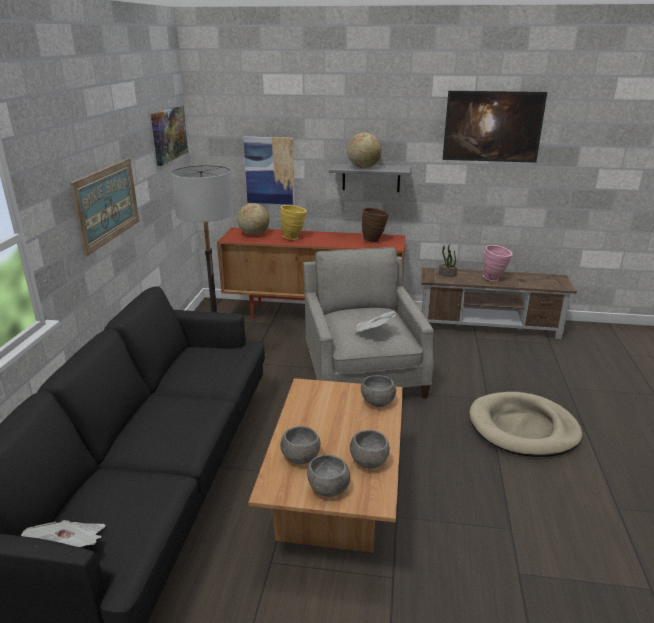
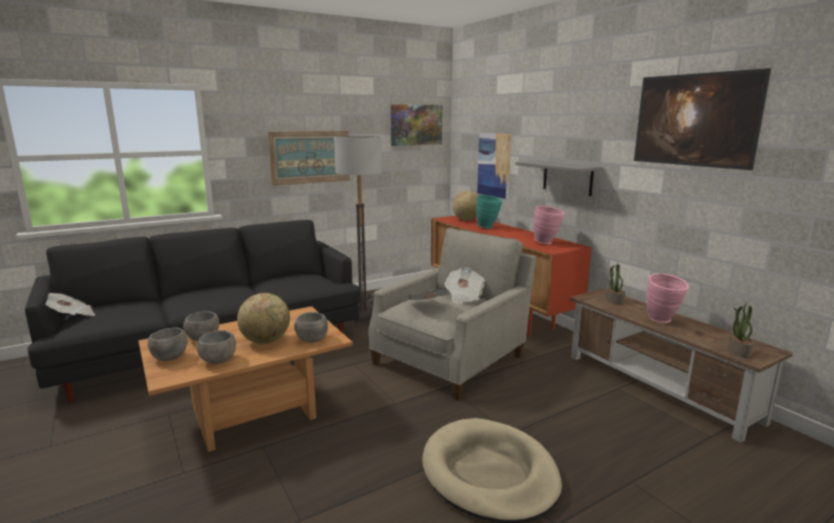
camera: 50 degrees right, 10 degrees down
(294, 238) = (488, 227): yellow vase -> turquoise vase
(363, 167) = (550, 163): globe -> globe (266, 341)
(371, 312) = (463, 296): none -> newspaper
(374, 241) = (547, 243): brown vase -> pink vase
(553, 284) = (738, 351): none -> potted plant

